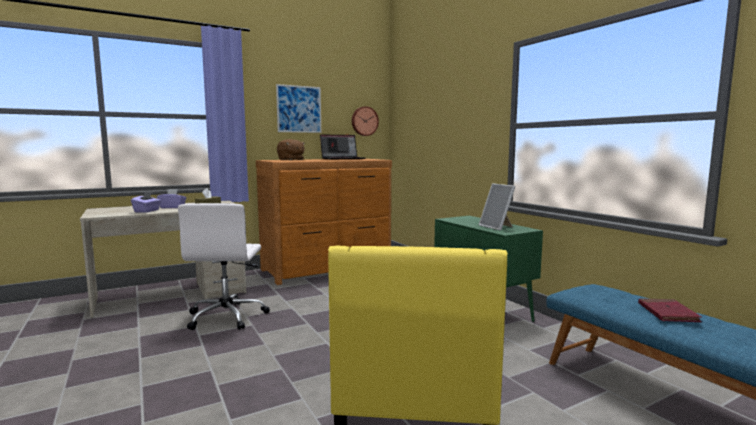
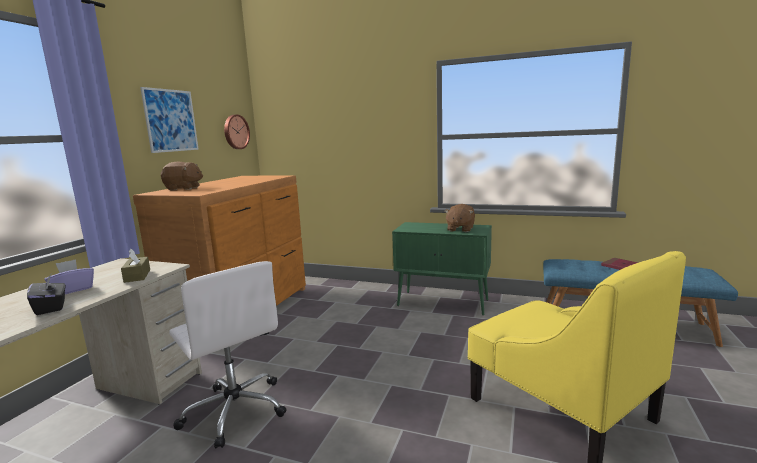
camera: 40 degrees left, 5 degrees up
(147, 211) = (51, 307): purple tissue box -> black tissue box
(343, 159) = (234, 179): laptop -> none
(497, 227) = (460, 229): picture frame -> brown plush toy

